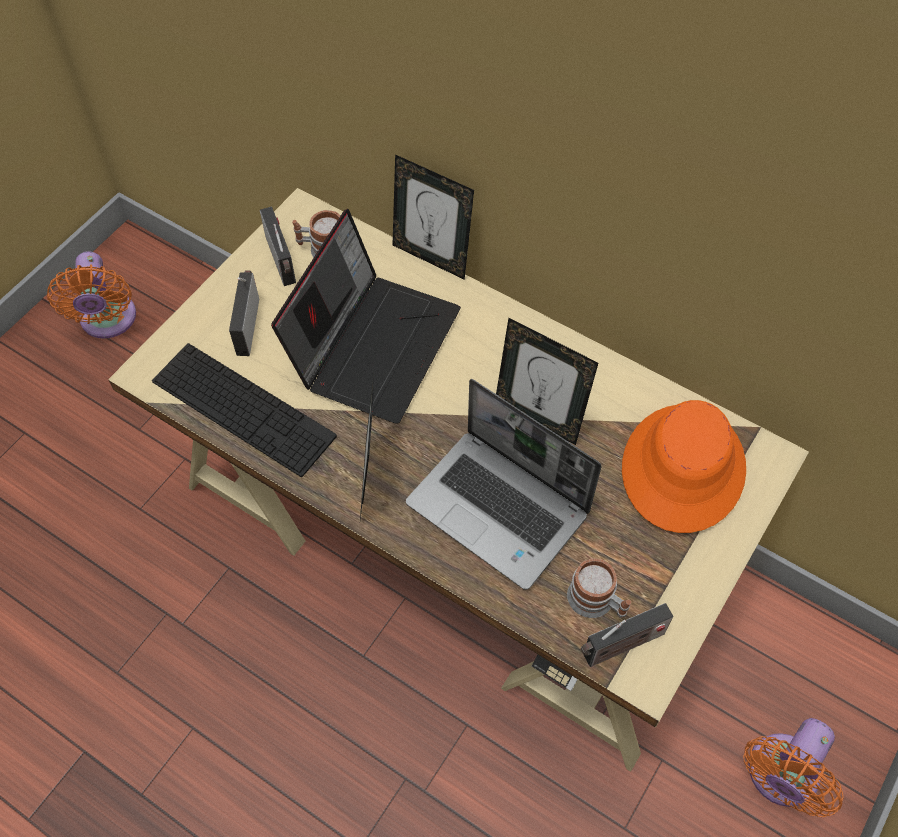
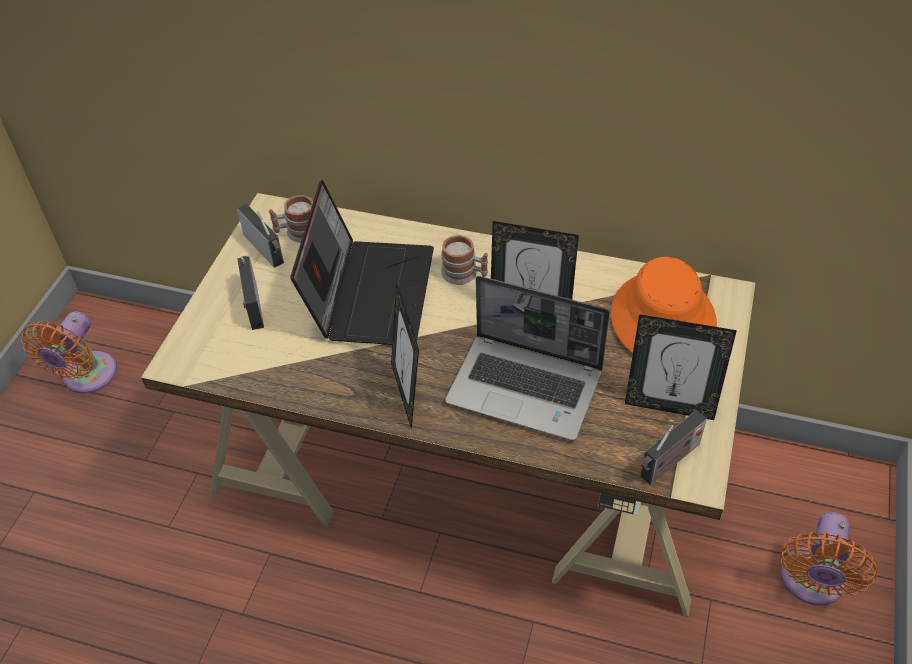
camera: 15 degrees left, 10 degrees down
(108, 321) = (86, 378): orange fan -> orange fan turned 45 degrees clockwise
(243, 408) = (273, 369): keyboard -> none
(431, 257) = (393, 217): picture frame -> picture frame (669, 406)
(597, 601) = (635, 434): mug -> mug (465, 274)

